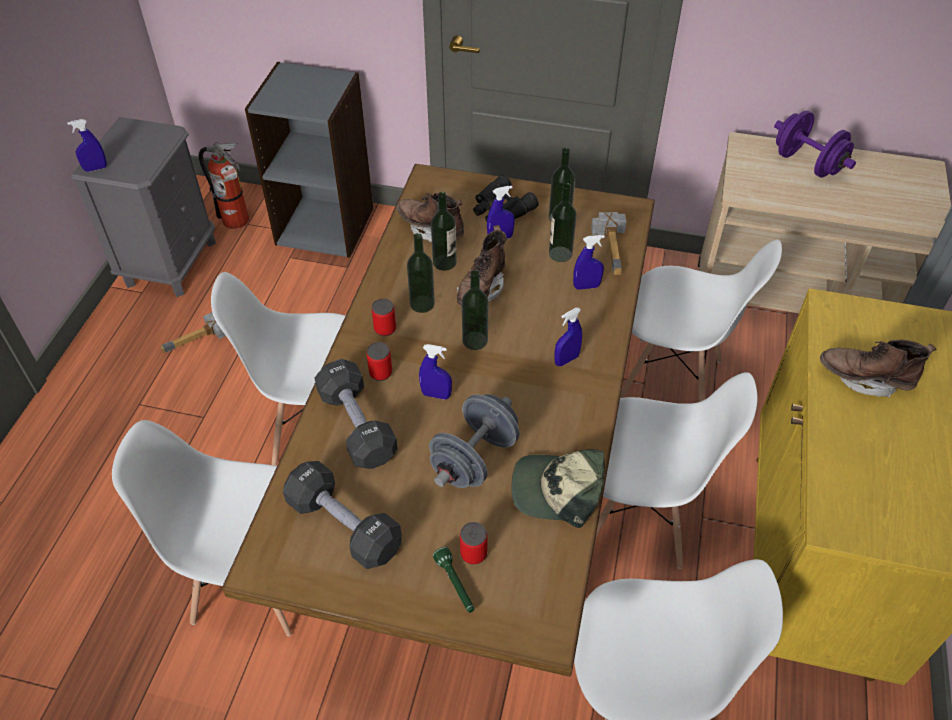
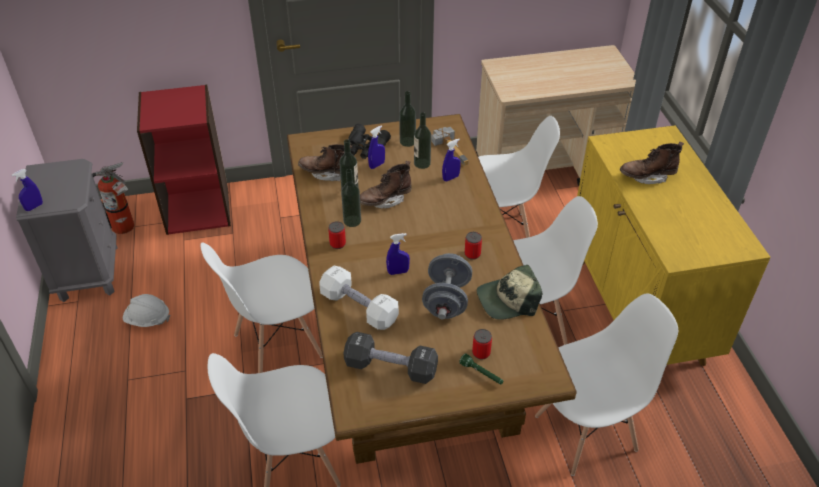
camera: 25 degrees left, 5 degrees down
(199, 340) = (148, 319): hammer -> white hard hat
(325, 225) = (198, 209): grey bookcase -> red bookcase
(357, 426) = (359, 307): black dumbbell -> white dumbbell
(380, 373) = (353, 271): can -> can (472, 254)
(475, 340) = (401, 232): bottle -> none
(481, 289) = (385, 200): brown boot -> brown boot turned 60 degrees clockwise
(566, 360) = (466, 225): blue spray bottle -> none
(807, 164) = (538, 67): purple dumbbell -> none

